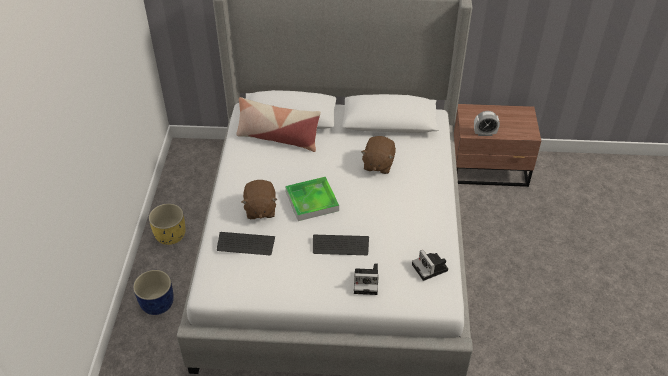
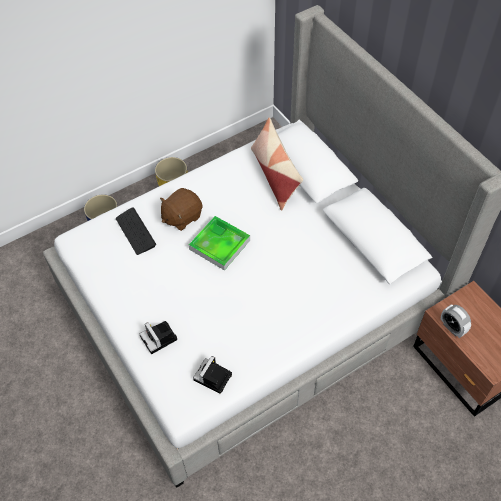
camera: 55 degrees right, 10 degrees up
(340, 246) = (185, 295): keyboard -> none
(378, 164) = (308, 264): brown plush toy -> none

